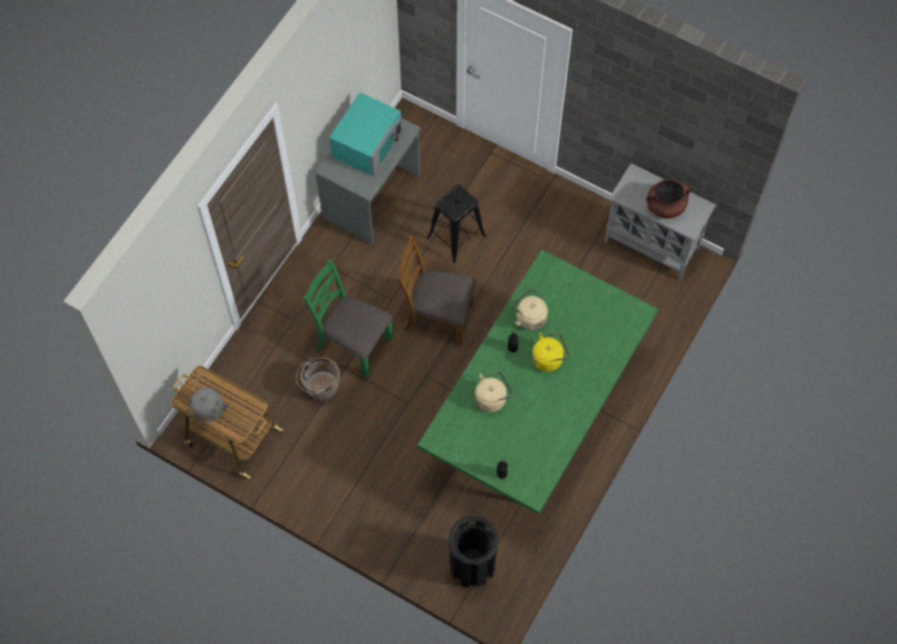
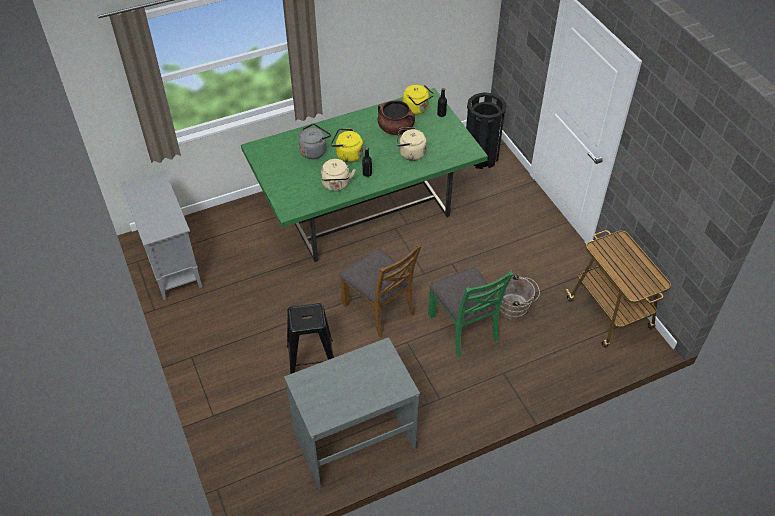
camera: 145 degrees left, 15 degrees down
(208, 412) = (640, 263): grey kettle -> grey kettle (314, 151)
(367, 143) = (346, 391): turquoise microwave -> none
(532, 465) = (417, 109): none -> yellow kettle
(665, 206) = (157, 201): brown cooking pot -> brown cooking pot (396, 128)

